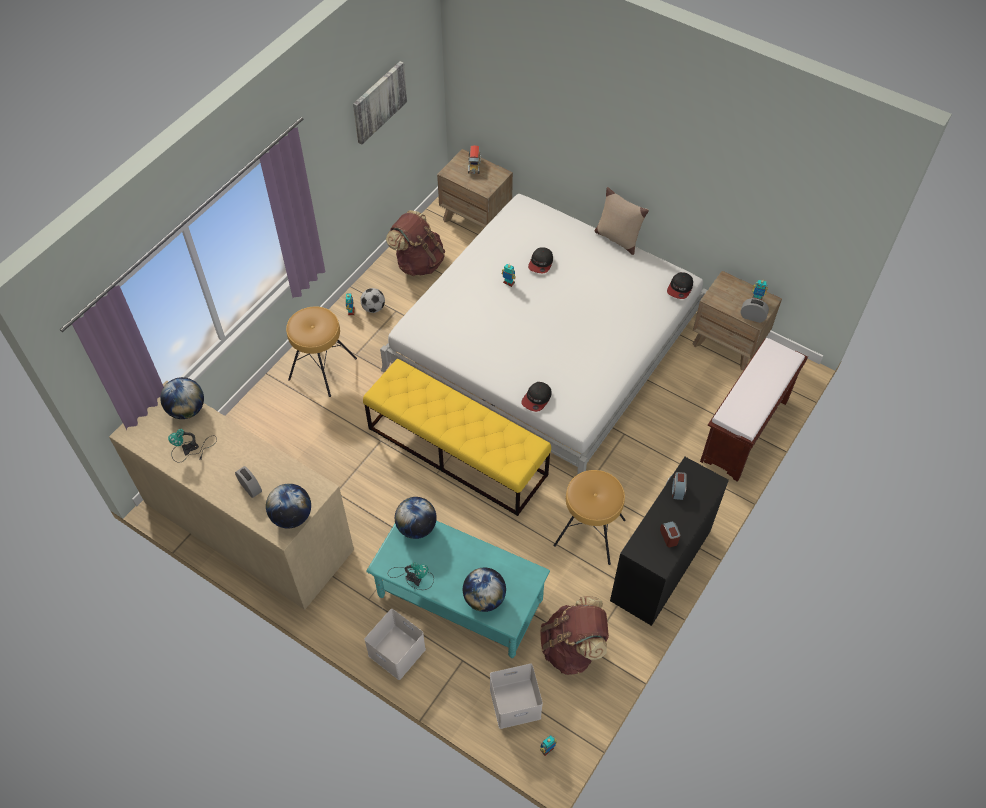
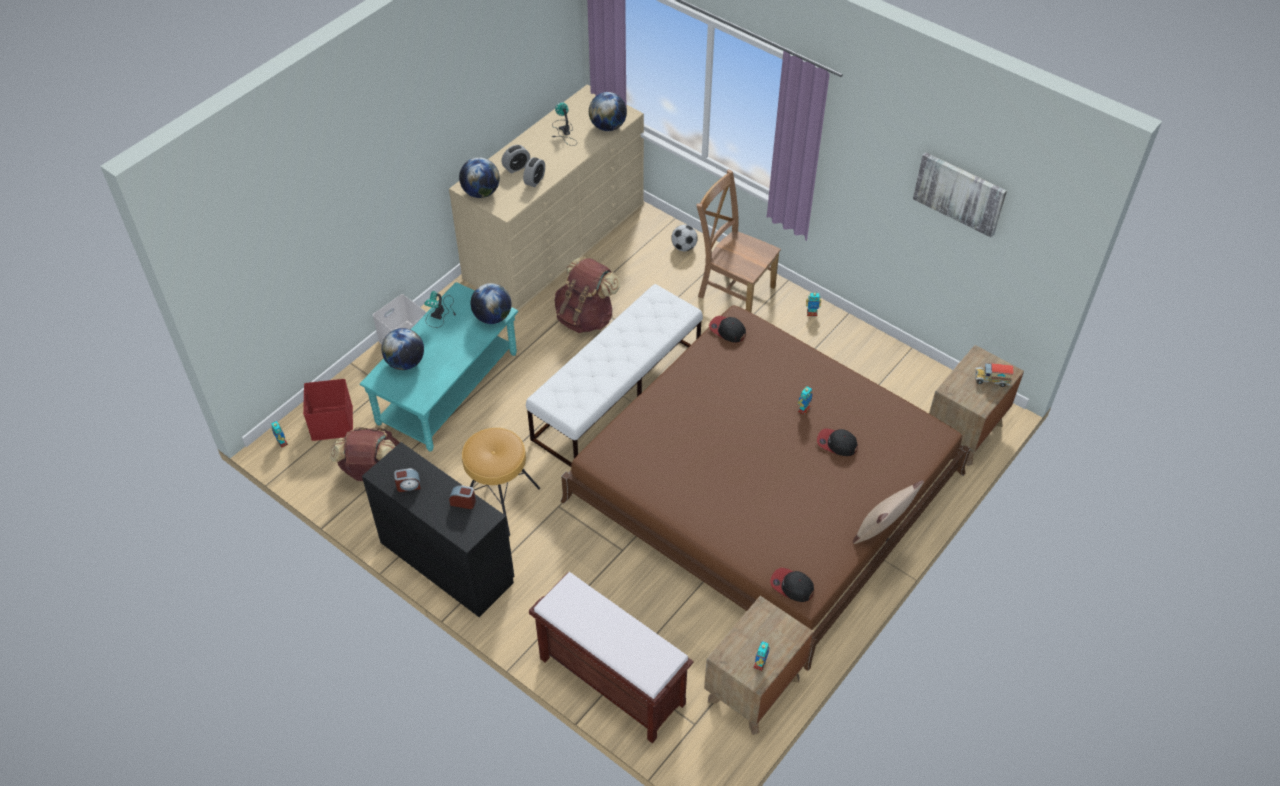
camera: 95 degrees right, 5 degrees down
(322, 368) = (734, 290): brown stool -> brown chair
(373, 308) = (816, 332): football -> football (683, 247)
(418, 262) = (887, 373): brown backpack -> brown backpack (586, 317)
(457, 451) = (617, 395): yellow bench -> white bench
(514, 704) = (331, 422): white storage box -> red storage box
(537, 399) = (633, 422): cap -> cap (727, 330)
(545, 341) = (764, 486): white bed -> brown bed
(752, 317) = (729, 652): alarm clock -> alarm clock (535, 180)

